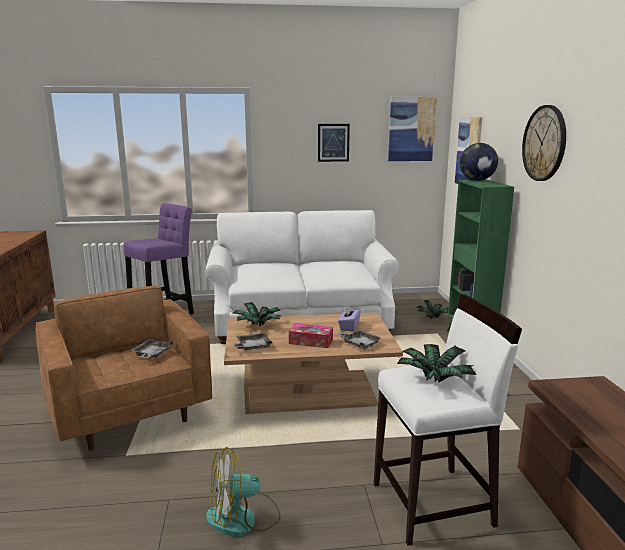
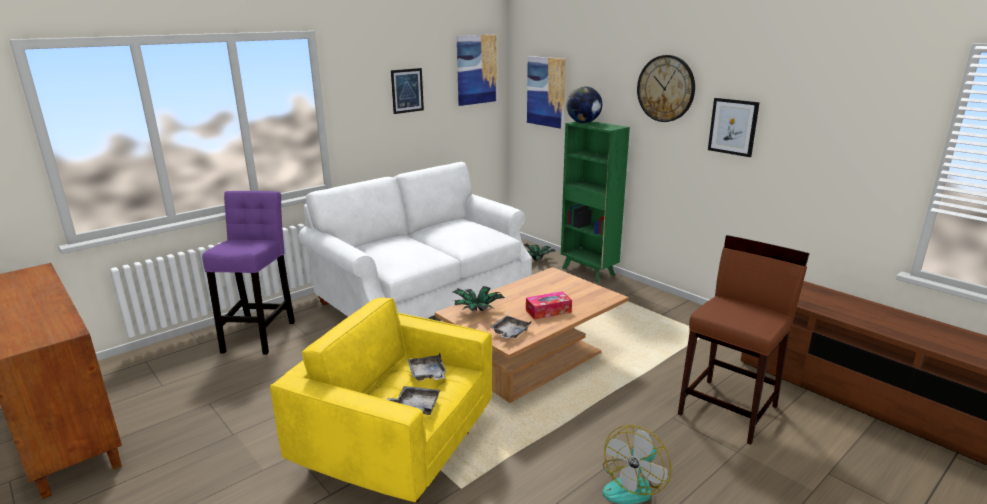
camera: 35 degrees left, 5 degrees up
(129, 412) = (396, 450): brown armchair -> yellow armchair
(349, 327) = (554, 287): purple tissue box -> none
(359, 344) = (588, 300): grey tray -> grey tray (415, 406)
(433, 379) = (738, 310): potted plant -> none
(433, 504) = (729, 410): white stool -> brown stool
(593, 186) = (733, 127): none -> picture

